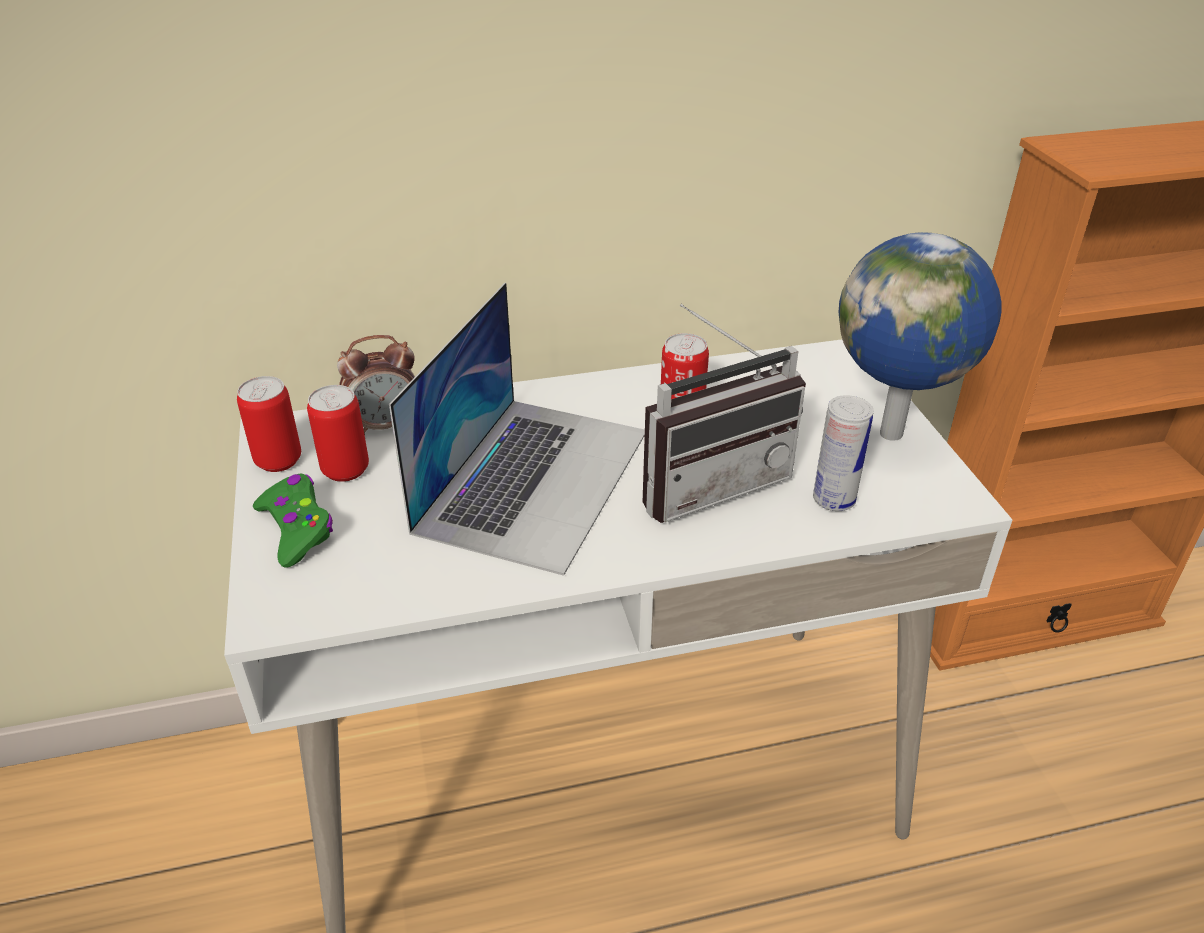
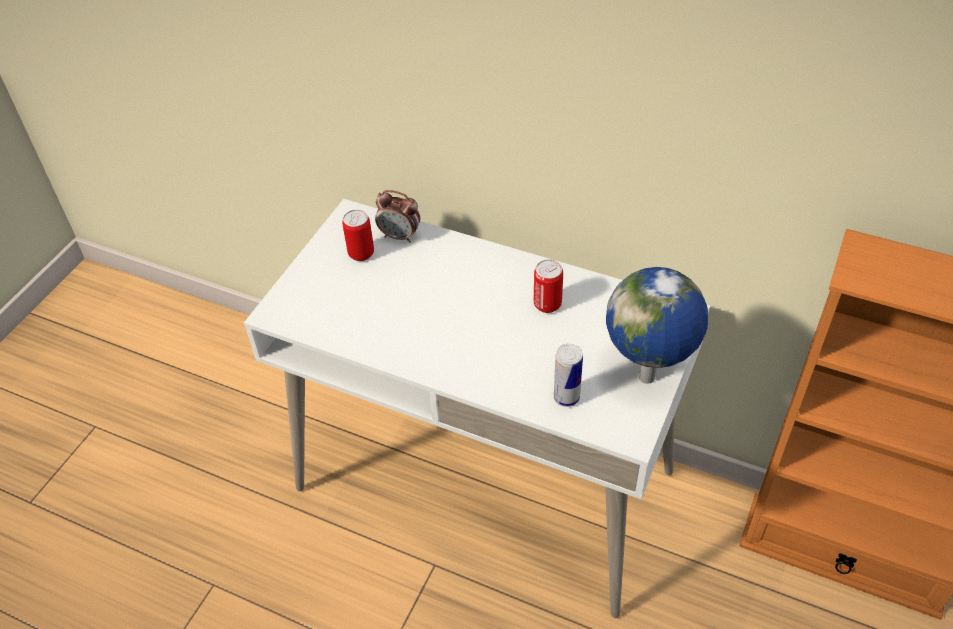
camera: 40 degrees right, 10 degrees up
(278, 460) = (338, 233): can -> none
(297, 528) = (316, 275): green game controller -> none
(534, 479) = (437, 304): laptop -> none
(709, 481) = (516, 352): radio -> none

